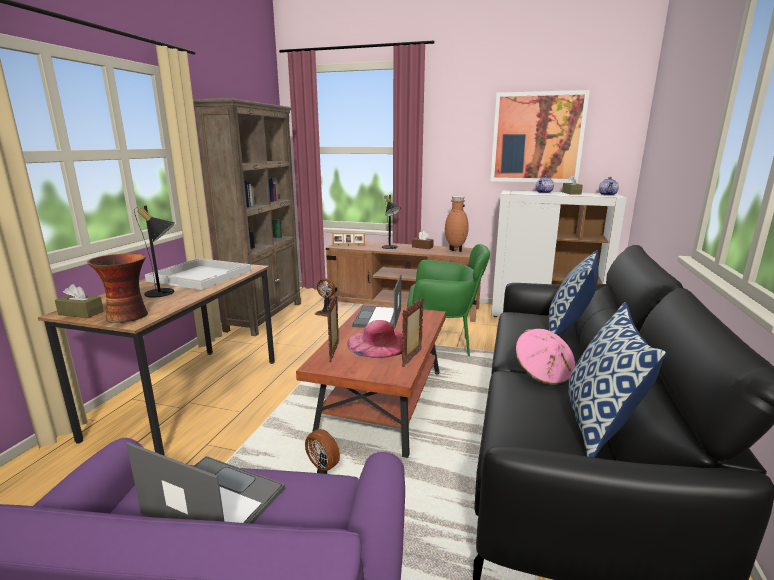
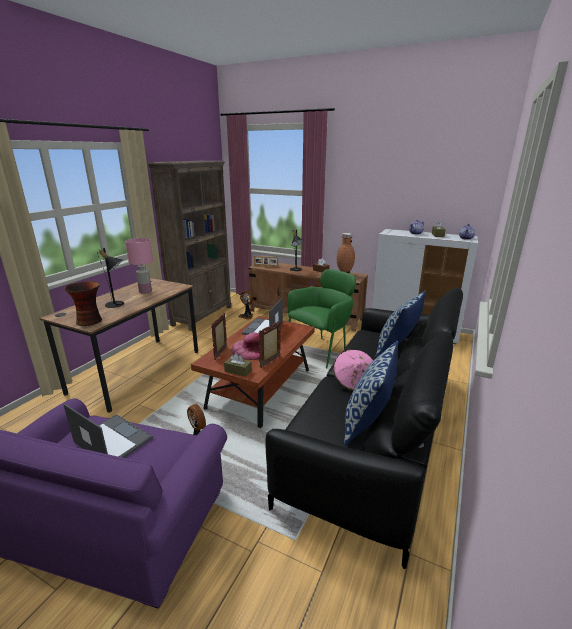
camera: 10 degrees right, 5 degrees up
(81, 313) = (64, 317): brown tissue box -> brown tissue box (238, 371)
(201, 275) = (146, 291): white tray -> pink table lamp
(442, 346) = (321, 349): green armchair -> green armchair turned 60 degrees counterclockwise
(537, 138) = (415, 188): picture -> none

